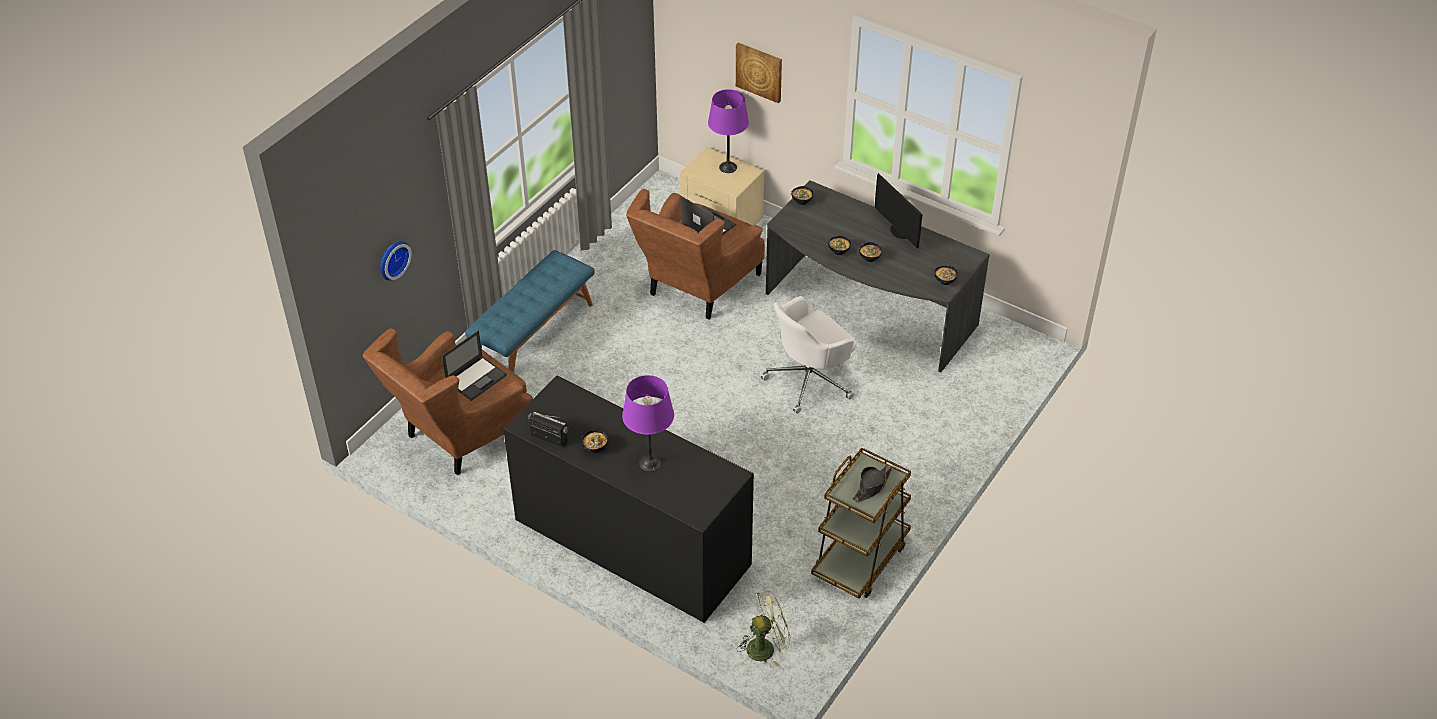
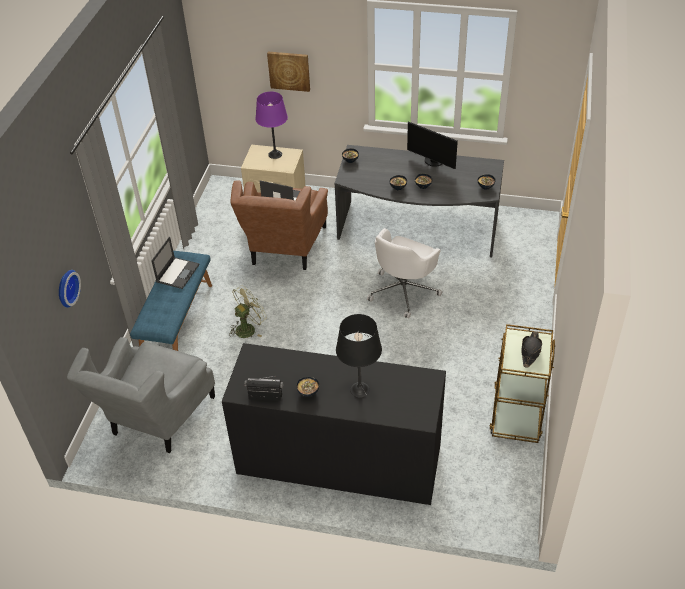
camera: 20 degrees left, 0 degrees up
(459, 437) = (156, 421): brown armchair -> grey armchair
(476, 378) = (162, 368): laptop -> laptop (178, 273)
(650, 463) = (359, 390): purple table lamp -> black table lamp
(766, 647) = (488, 507): green fan -> green fan (248, 328)

